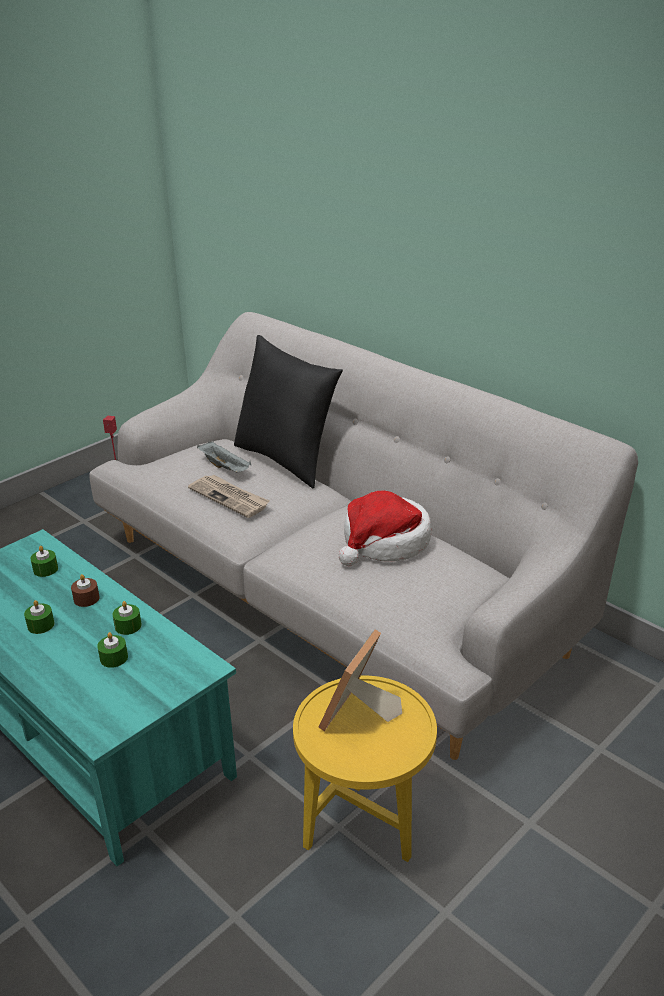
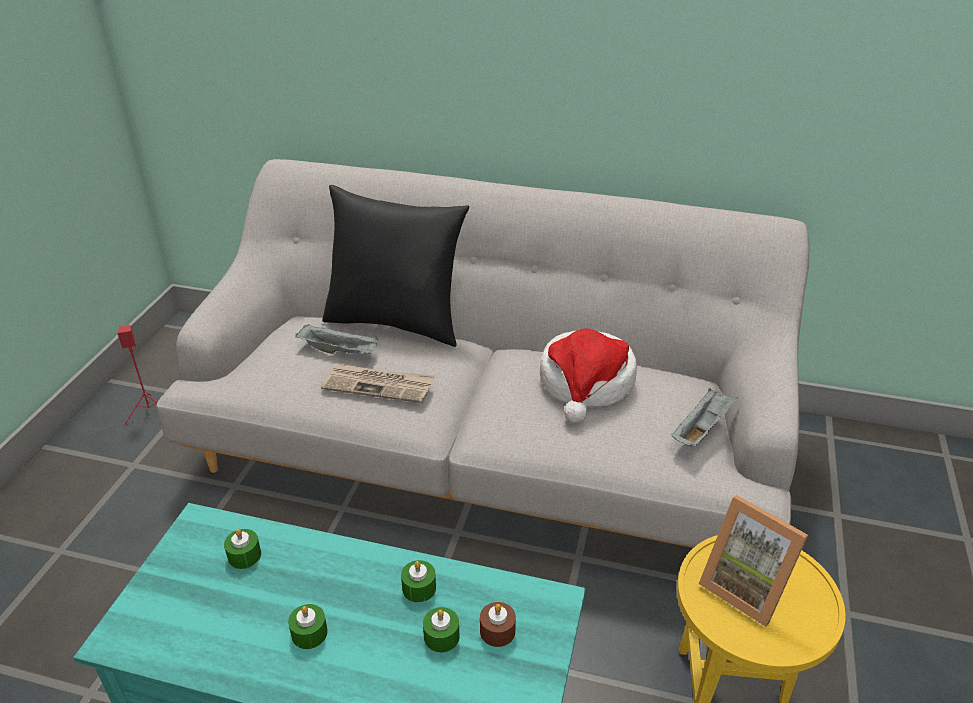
camera: 30 degrees left, 5 degrees up
(86, 598) = (334, 574): brown candle -> brown candle (497, 631)
(358, 716) = (746, 587): picture frame -> picture frame turned 45 degrees counterclockwise
(446, 603) = (701, 429): none -> grey tray

